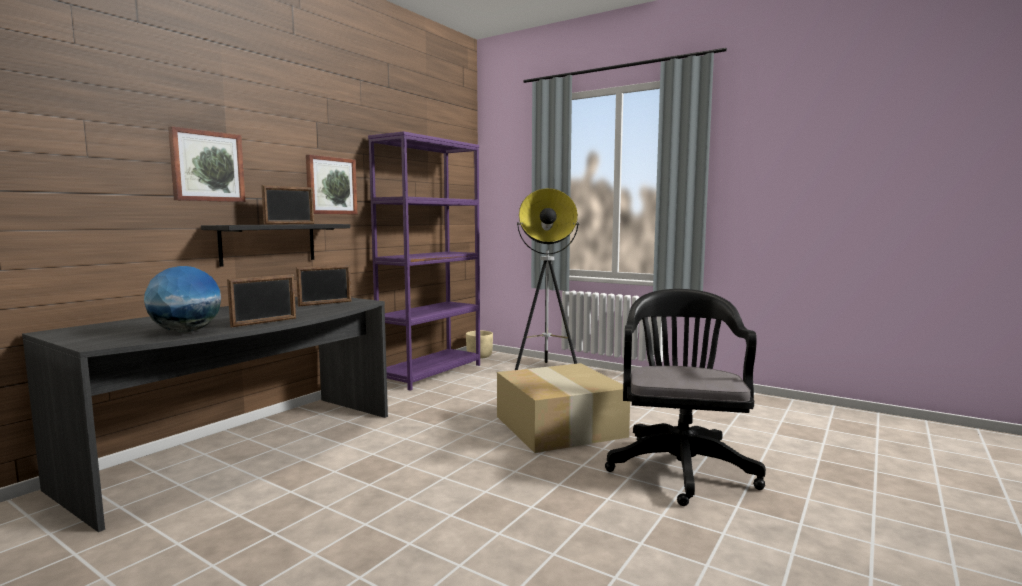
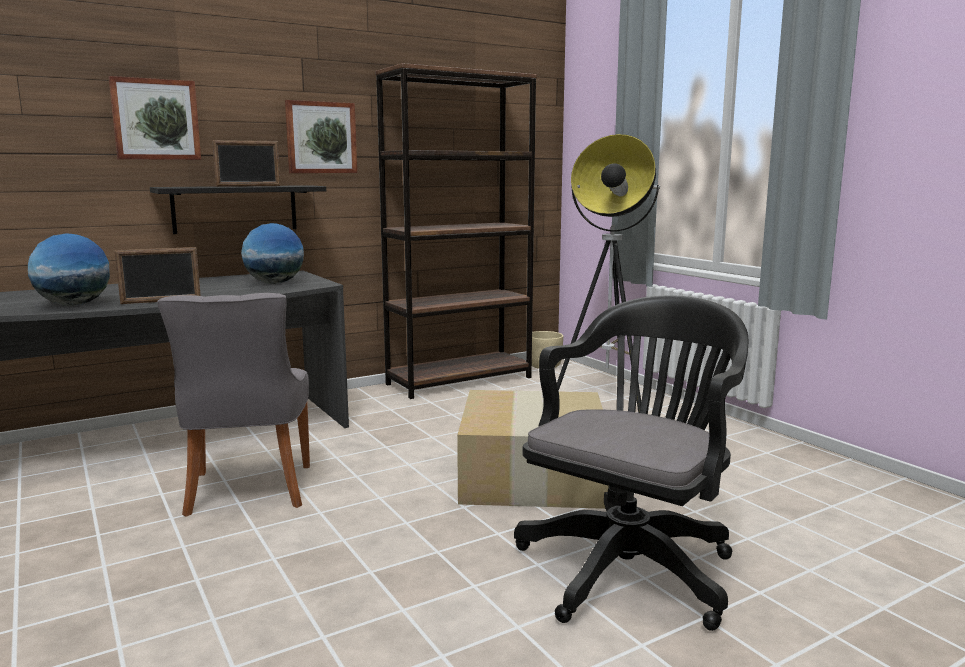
camera: 25 degrees right, 5 degrees up
(325, 303) = (274, 283): picture frame -> globe
(366, 475) = (248, 491): none -> grey chair
(431, 373) = (460, 380): purple bookcase -> brown bookcase

